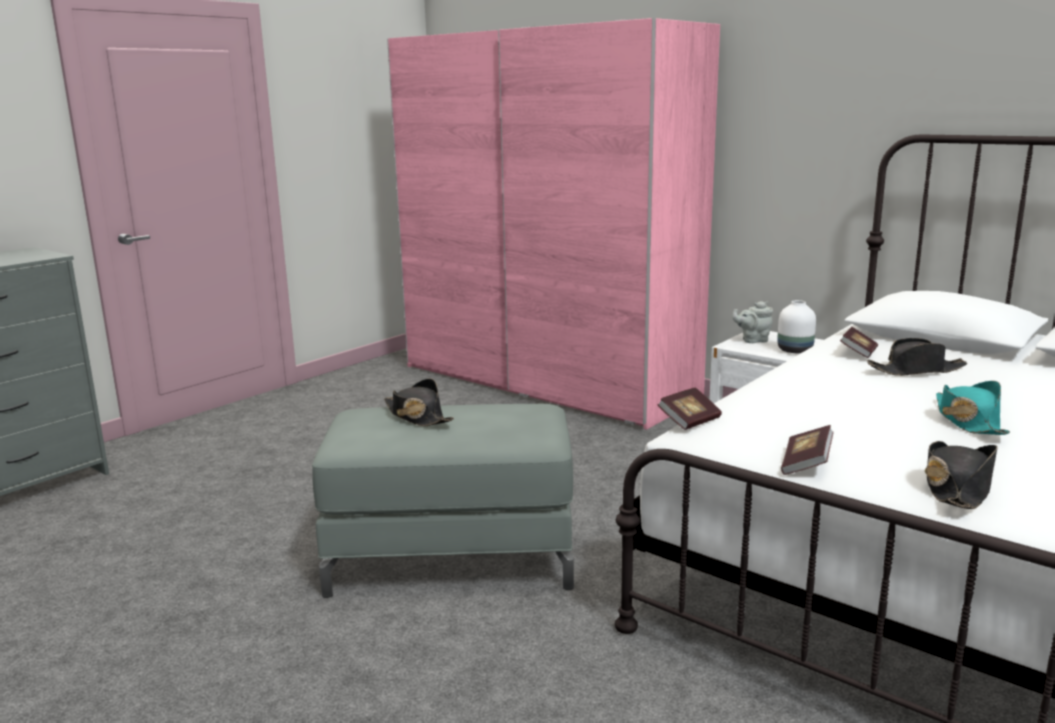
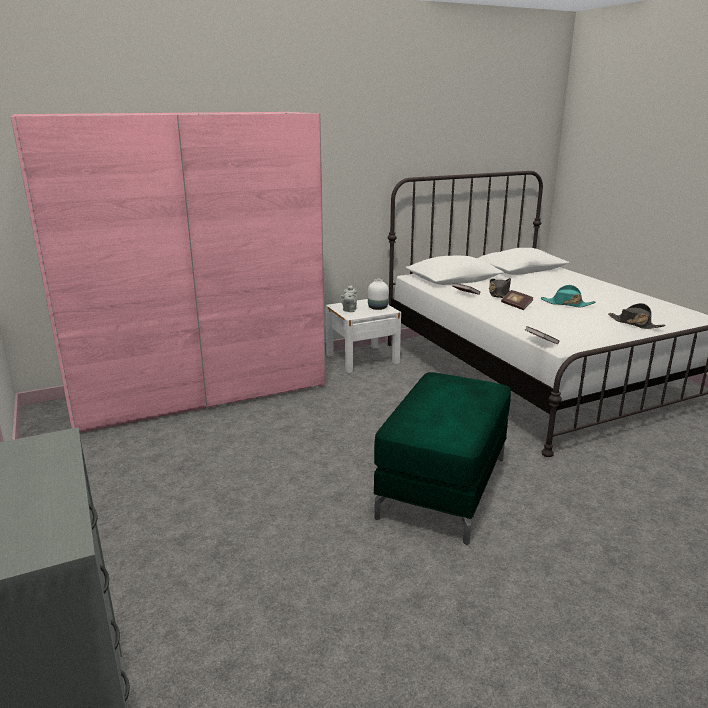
camera: 65 degrees left, 5 degrees up
(417, 416) = (429, 408): black hat -> none
(454, 556) = (443, 486): grey ottoman -> green ottoman
(806, 464) = (603, 336): book -> book (516, 305)

